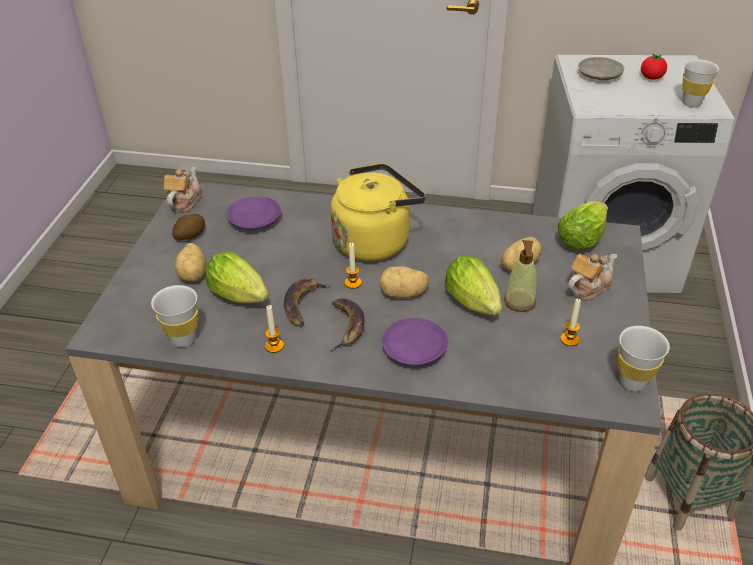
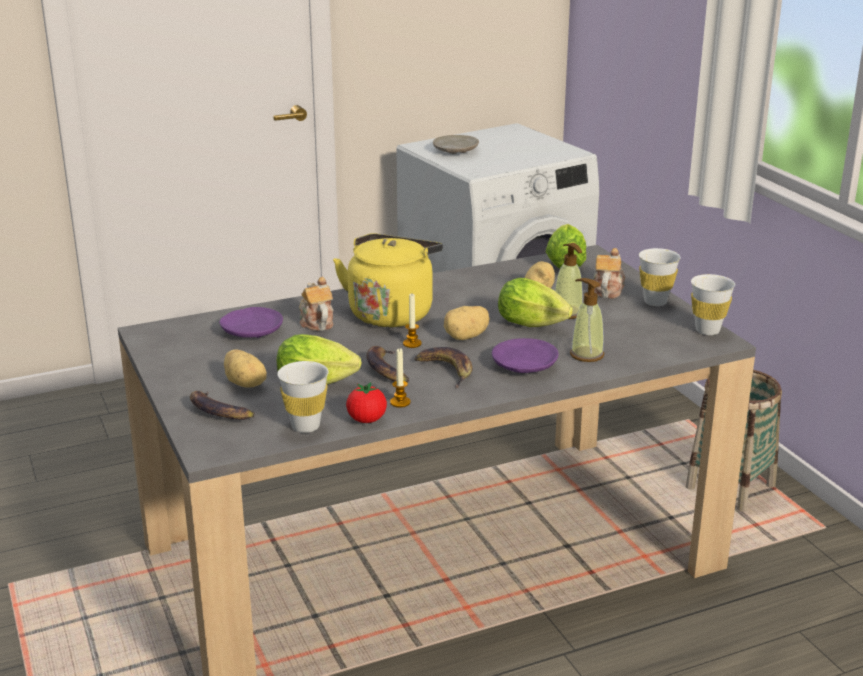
camera: 35 degrees left, 15 degrees down
(147, 295) = (218, 411): none -> banana
(184, 202) = (152, 340): teapot -> teapot (316, 322)
(190, 236) = (199, 361): potato -> none
(481, 361) = (586, 355): none -> soap dispenser
(569, 339) = (634, 322): candle -> none
(651, 78) = (501, 144): tomato -> tomato (366, 420)
(691, 103) = (554, 153): white cup -> white cup (655, 302)

